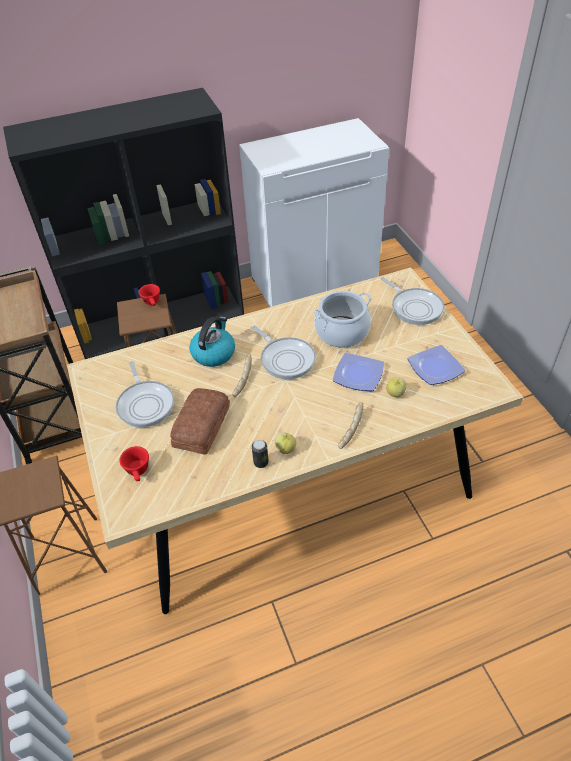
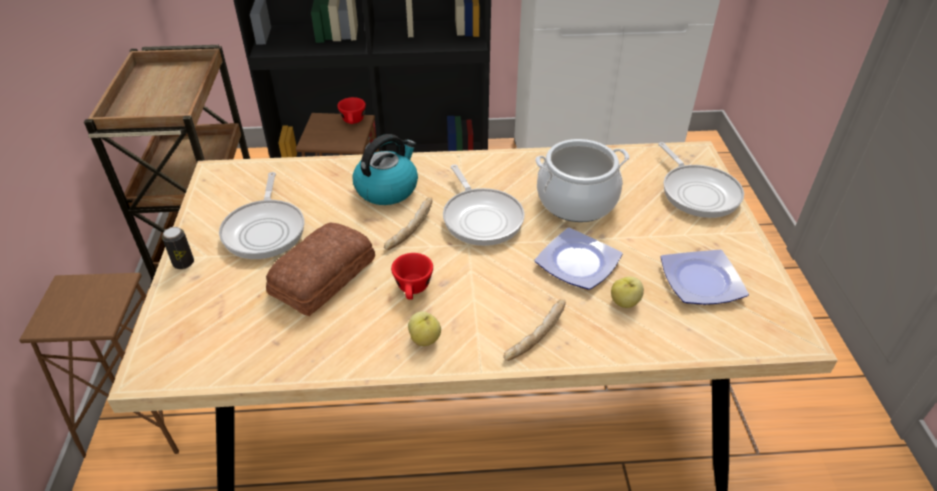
camera: 15 degrees right, 5 degrees down
(138, 472) = (207, 315): red cup -> red cup (413, 290)
(261, 462) = (380, 348): can -> can (183, 263)

